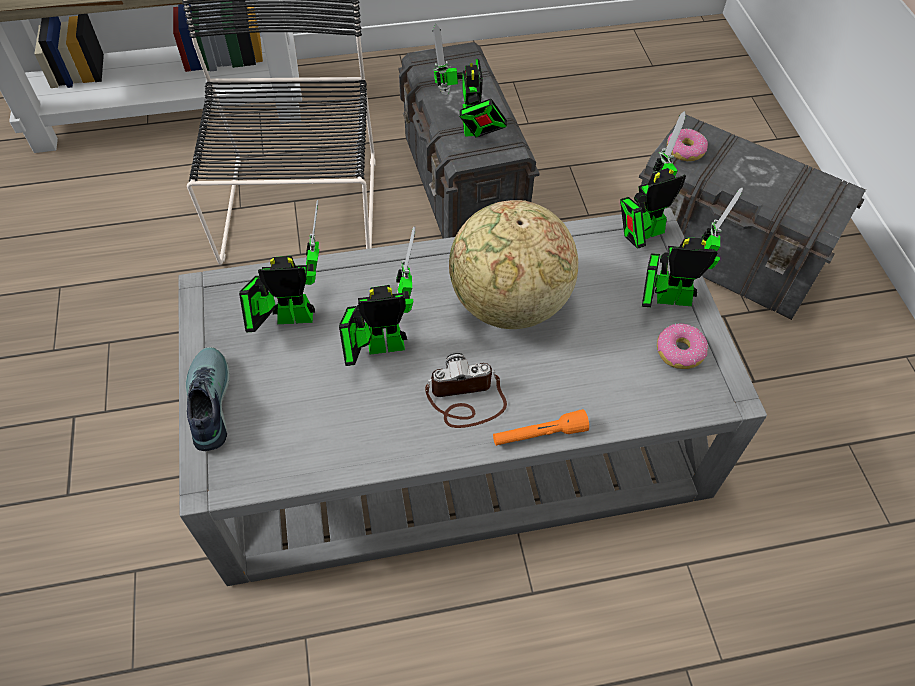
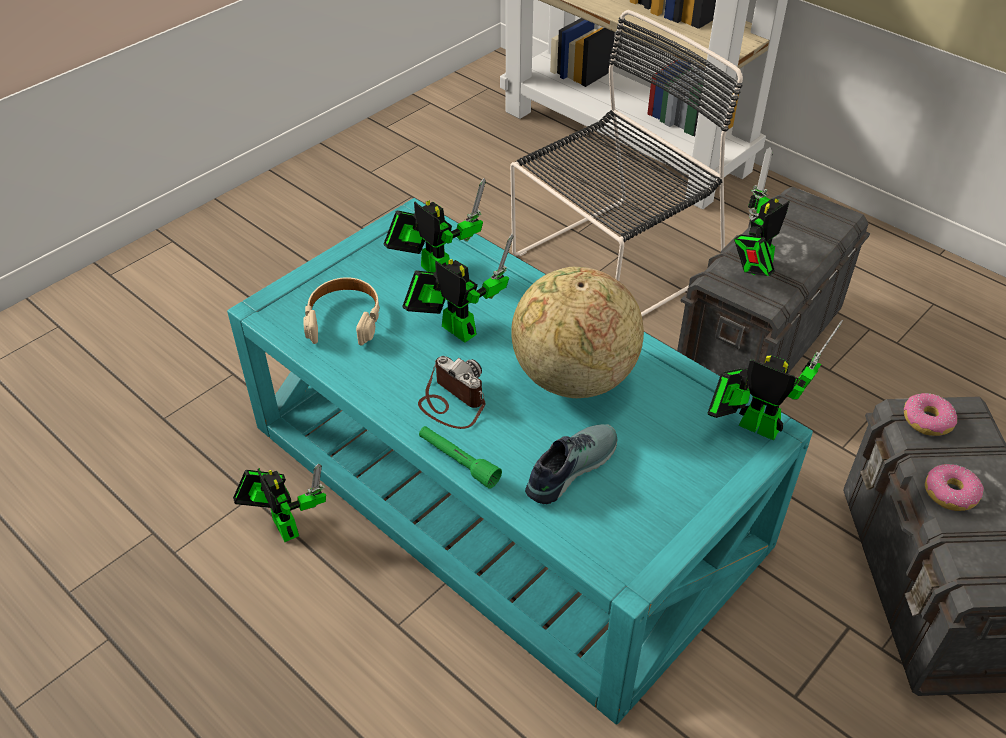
camera: 55 degrees right, 10 degrees down
(207, 403) = (322, 271): shoe -> shoe (568, 466)
(292, 421) = (344, 319): none -> beige headphones
(455, 434) = (500, 486): grey coffee table -> turquoise coffee table
(539, 435) = (458, 461): orange flashlight -> green flashlight
(667, 297) = (696, 479): toy robot -> toy robot (283, 523)
(679, 351) = (641, 516): donut -> donut (950, 493)

